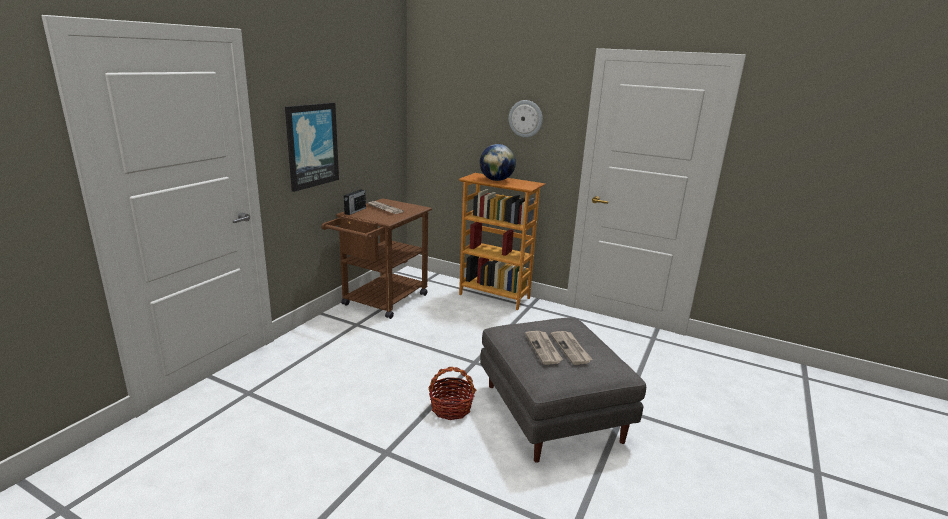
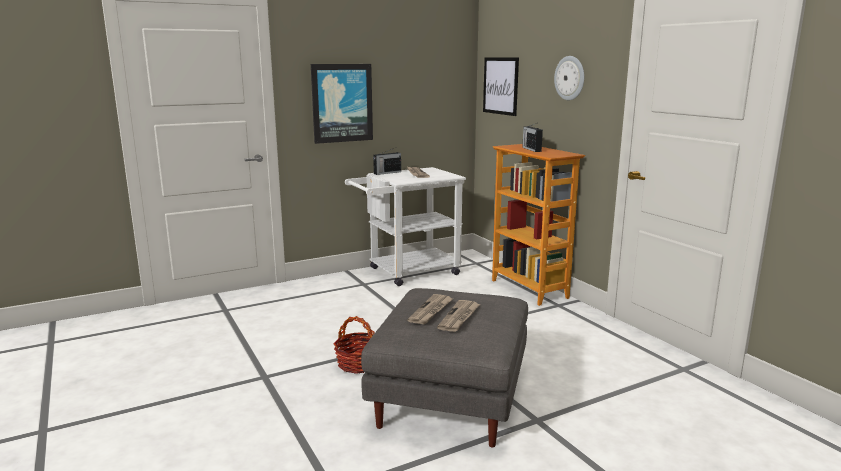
camera: 35 degrees right, 5 degrees down
(381, 302) = (407, 272): brown cart -> white cart
(440, 119) = (500, 86): none -> picture
(496, 180) = (531, 149): globe -> radio

